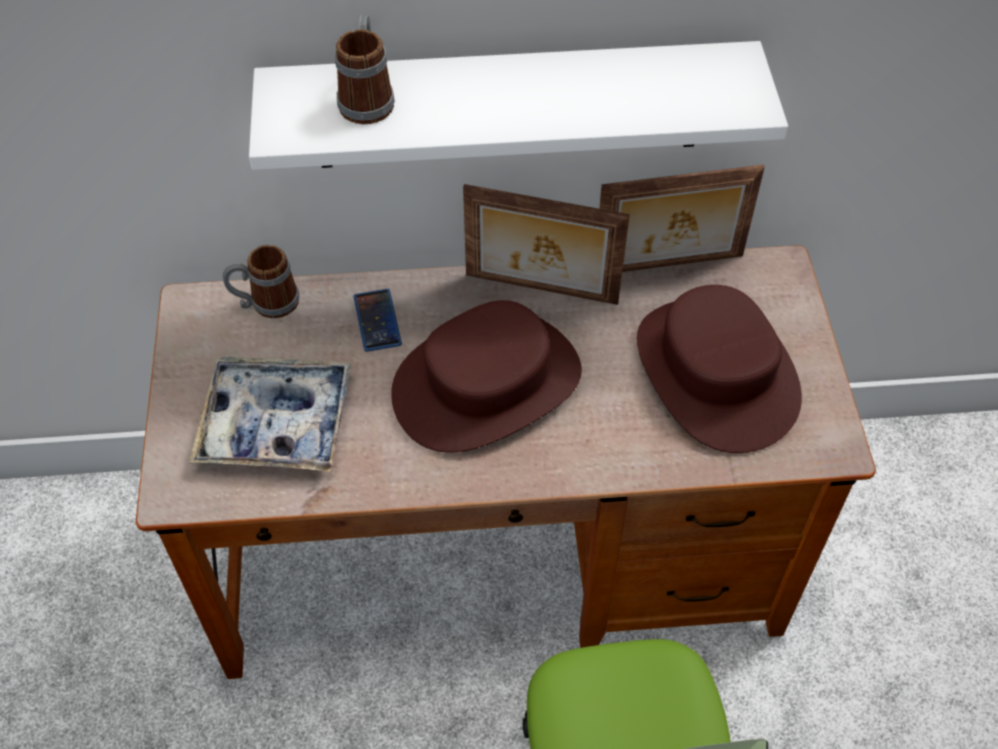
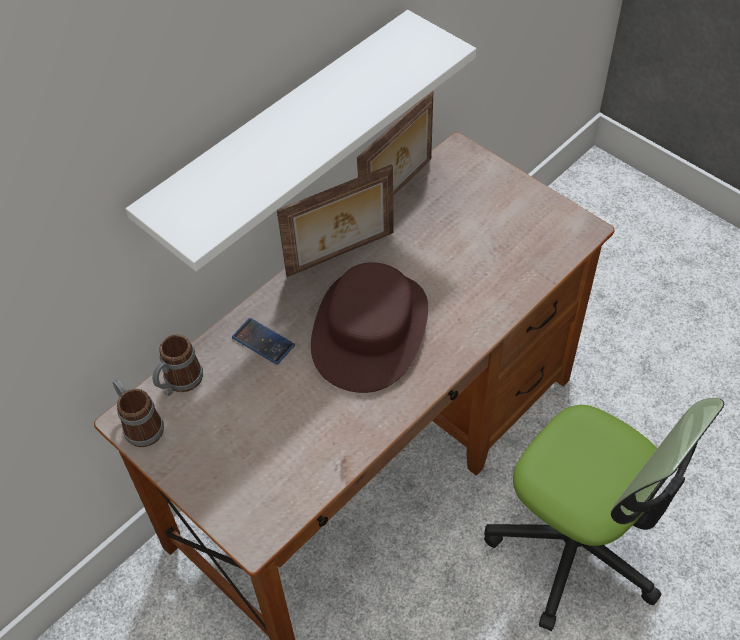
camera: 40 degrees left, 0 degrees up
(276, 423) = (270, 446): tray -> none
(367, 97) = (224, 179): mug -> mug (139, 424)
(714, 373) = (485, 233): brown hat -> none

